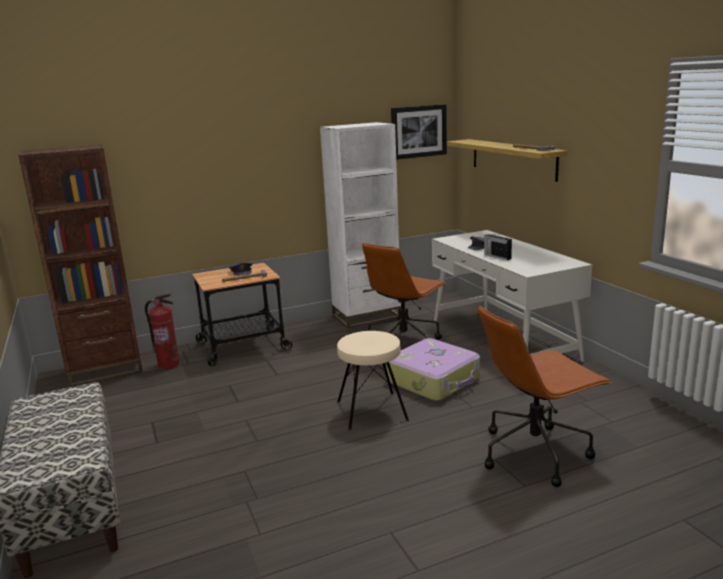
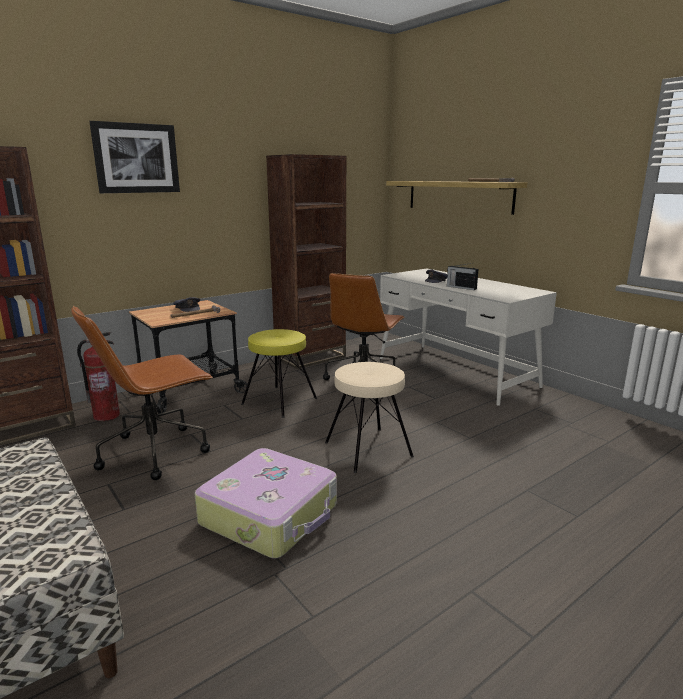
camera: 15 degrees left, 0 degrees up
(316, 360) = (279, 401): none -> yellow stool
(366, 316) = (310, 357): white bookcase -> brown bookcase
(418, 131) = (357, 171): picture -> picture (136, 158)
(434, 380) = (414, 413): suitcase -> suitcase (271, 514)
(535, 452) = (562, 479): brown office chair -> brown office chair (156, 451)

